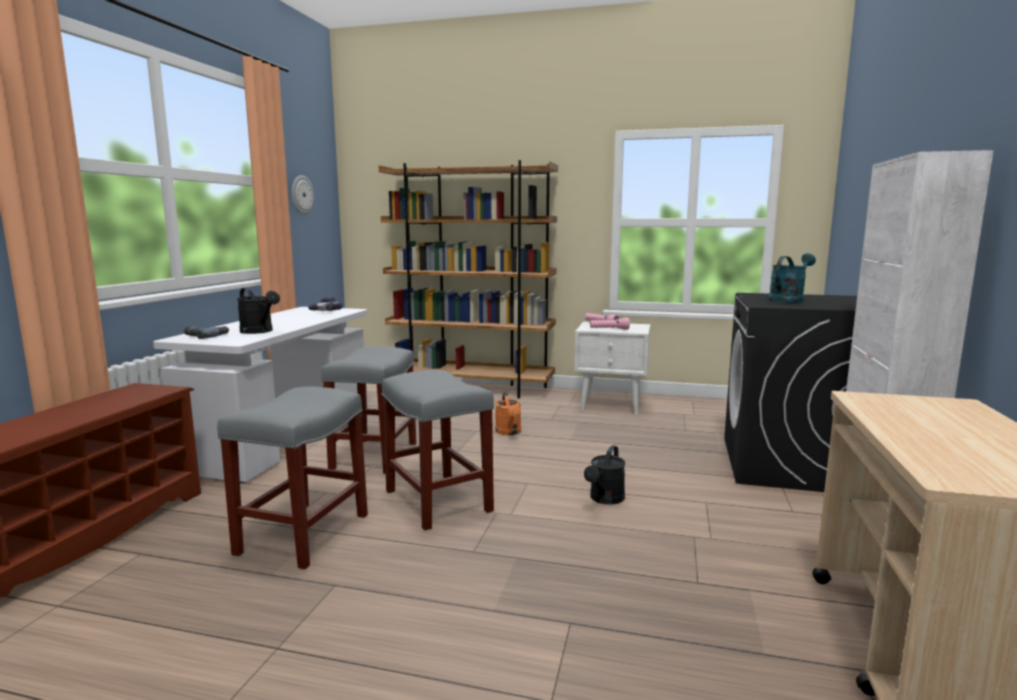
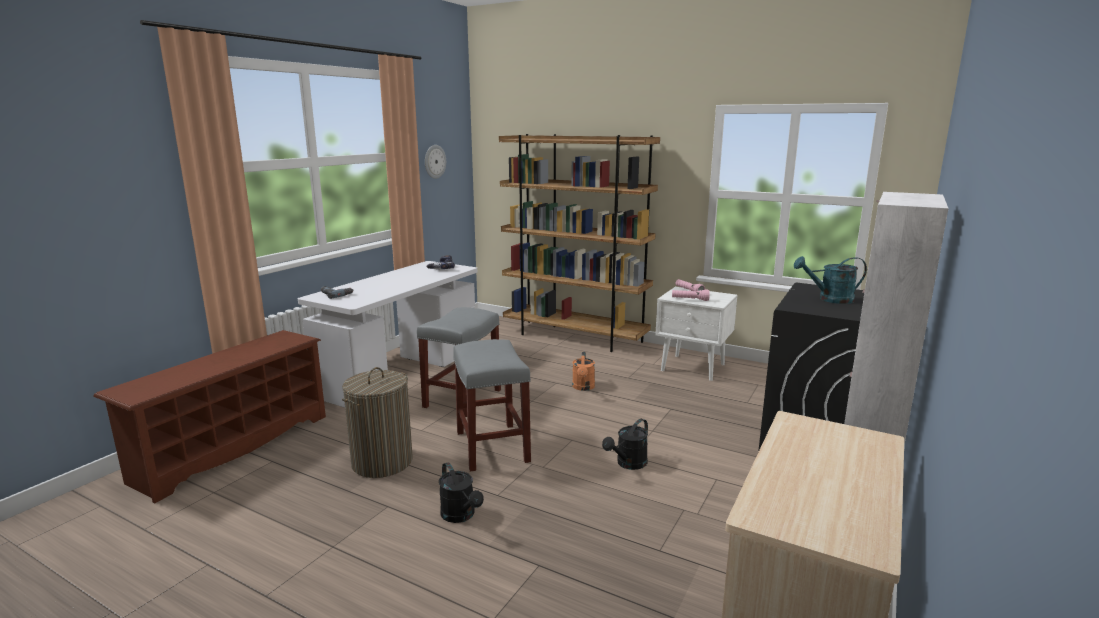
camera: 15 degrees right, 5 degrees up
(259, 331) = (376, 292): black watering can -> black watering can (461, 516)
(303, 535) = (382, 462): grey stool -> laundry basket
(788, 300) = (829, 299): turquoise watering can -> turquoise watering can turned 150 degrees counterclockwise

